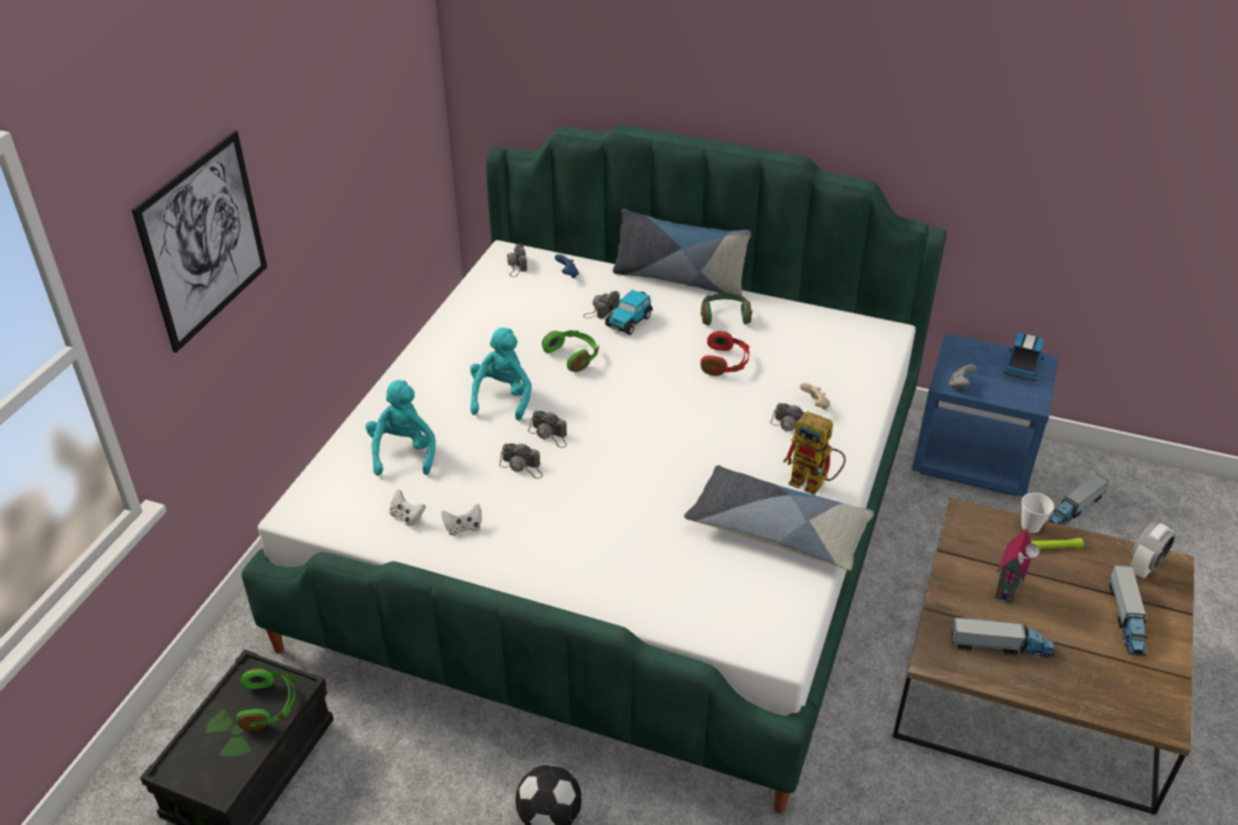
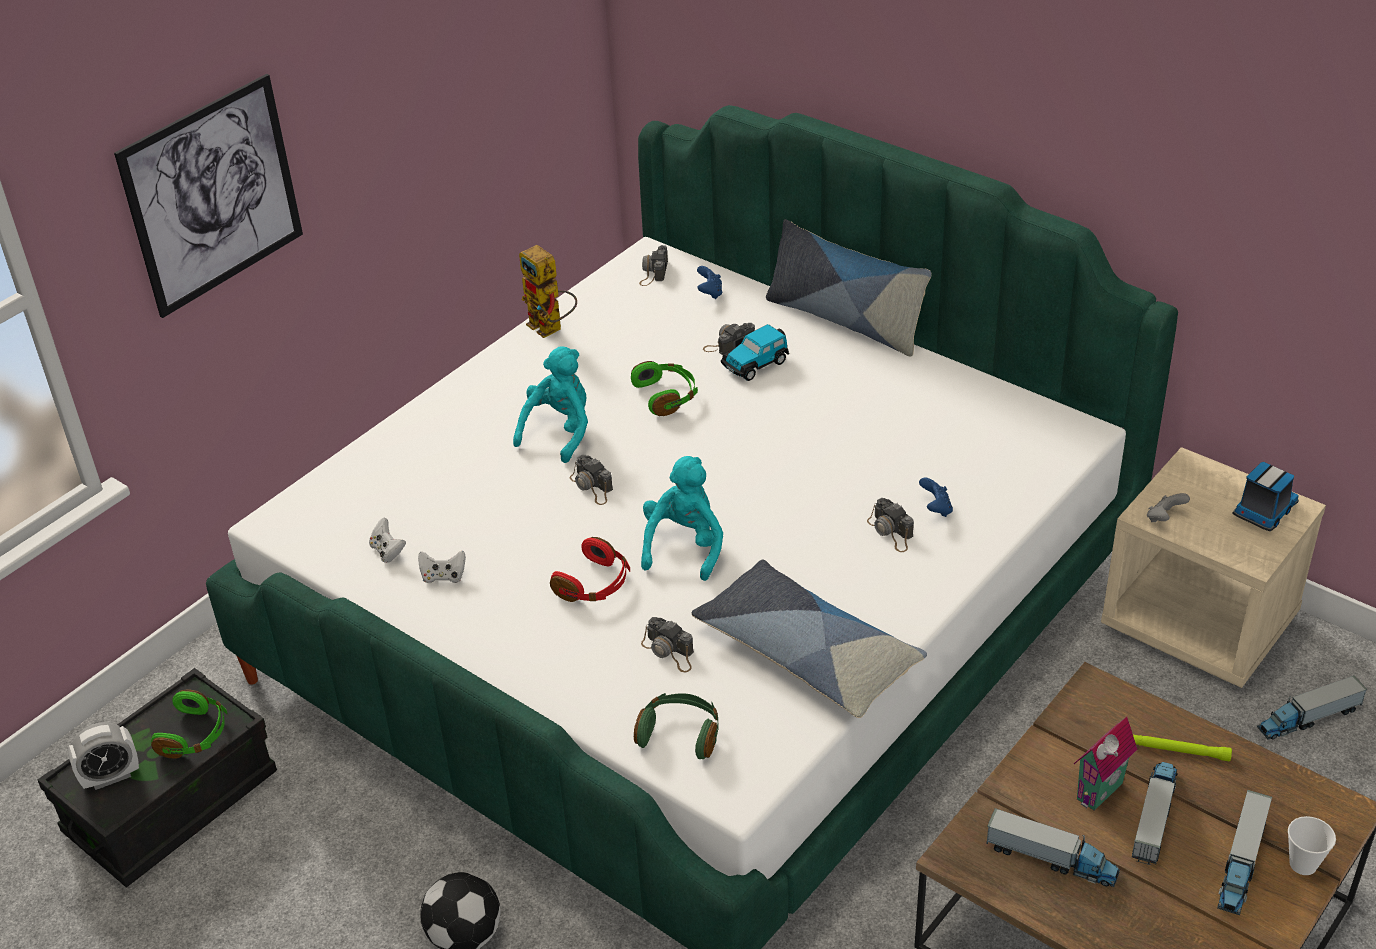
camera: 20 degrees right, 0 degrees up
(403, 452) = (418, 476): turquoise plush toy -> turquoise plush toy (684, 546)
(522, 466) = (543, 518): camera -> camera (669, 651)
(725, 316) = (879, 376): green headphones -> green headphones (680, 734)
(725, 363) = (849, 436): red headphones -> red headphones (594, 584)
(814, 484) = (882, 607): toy robot -> toy robot (551, 329)
(815, 405) = (936, 508): beige game controller -> blue game controller
(974, 458) = (1200, 623): blue nightstand -> beige nightstand
(1030, 526) = (1174, 720): cup -> cup (1303, 864)
(1053, 599) = (1154, 817): none -> toy truck
(1144, 567) = (1304, 805): alarm clock -> alarm clock (111, 777)

